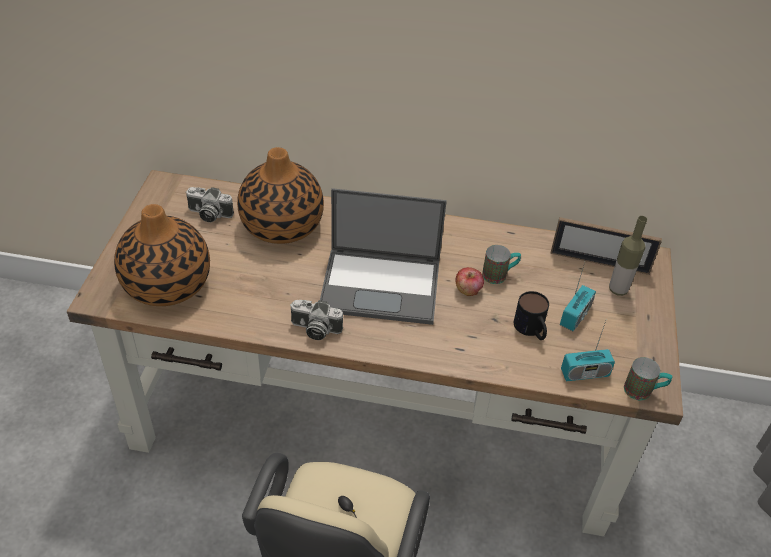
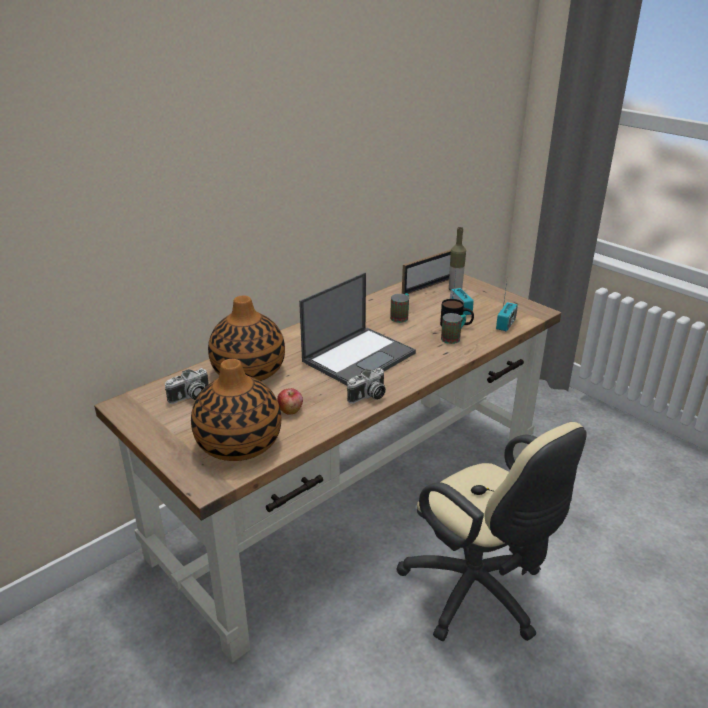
camera: 50 degrees left, 15 degrees down
(468, 290) = (400, 331): apple -> apple (290, 410)
(643, 391) = (535, 314): mug -> mug (453, 338)

